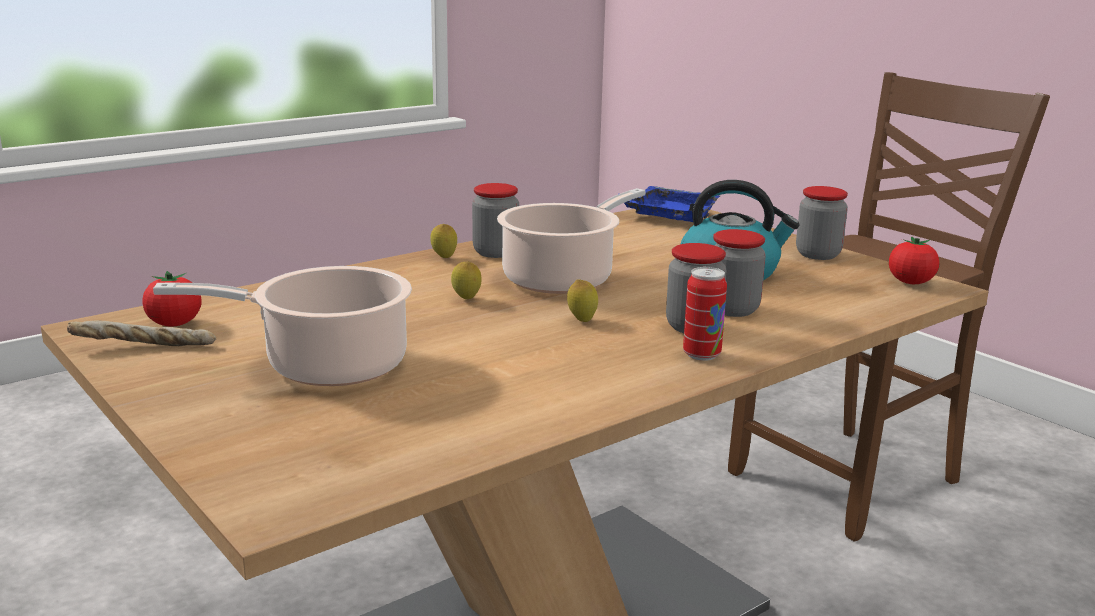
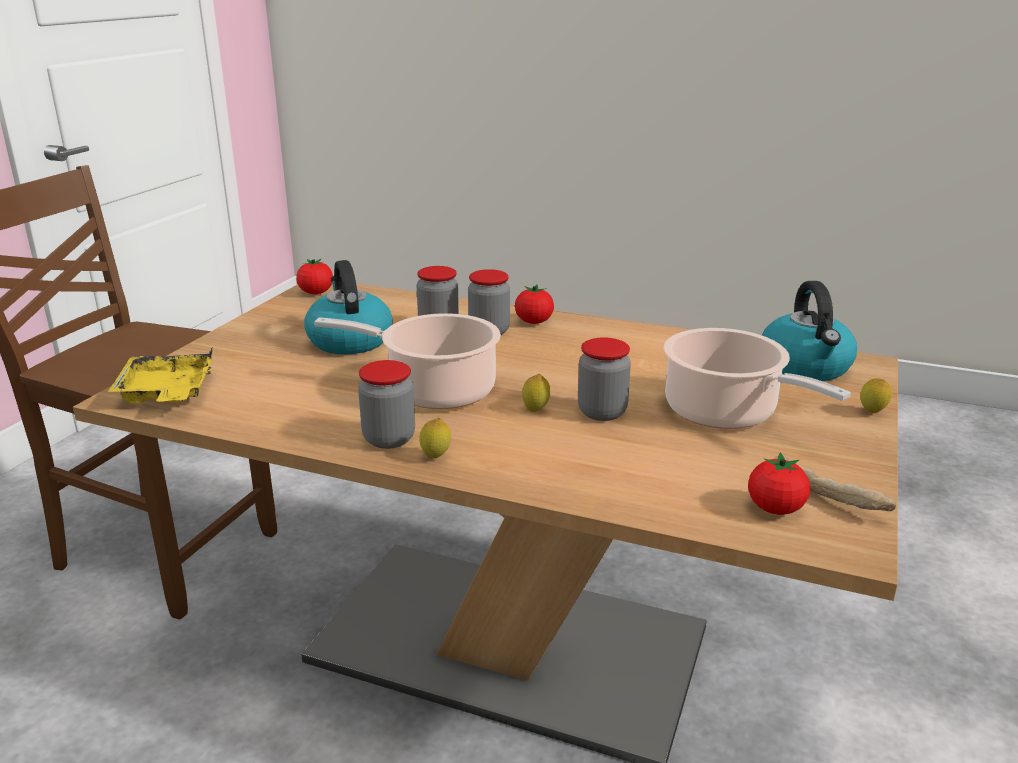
camera: 120 degrees left, 5 degrees up
(337, 458) = (806, 367): none -> kettle
(582, 320) = (523, 362): lemon -> lemon (872, 413)
(669, 216) = (167, 394): blue tray -> yellow tray
(701, 355) = (534, 322): can -> tomato
(818, 254) = (265, 322): jar -> jar (602, 412)

